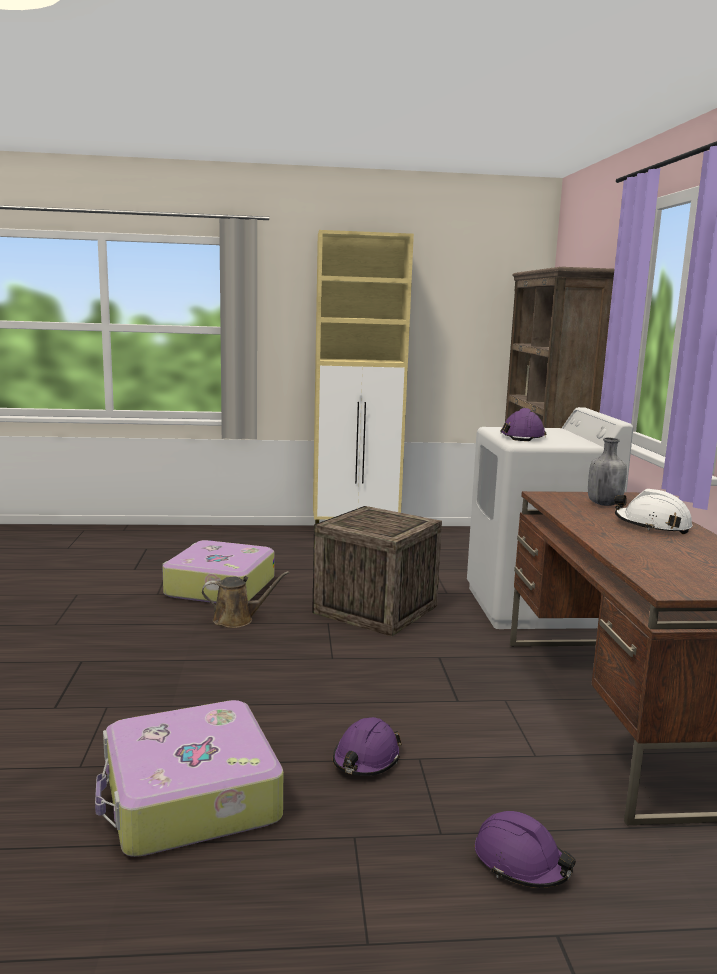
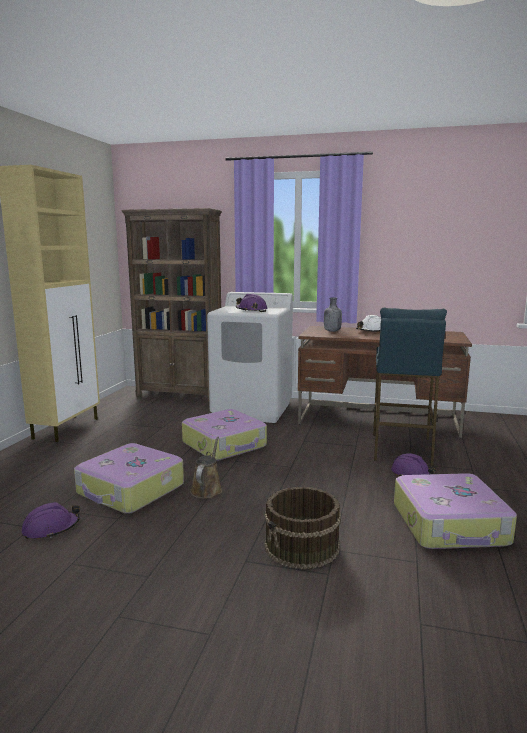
camera: 70 degrees left, 0 degrees up
(112, 687) = (302, 546): none -> brown bucket
(375, 609) = (225, 445): crate -> suitcase
(480, 746) = (401, 449): none -> blue stool
(521, 863) = (489, 459): purple hard hat -> purple hard hat (51, 529)

